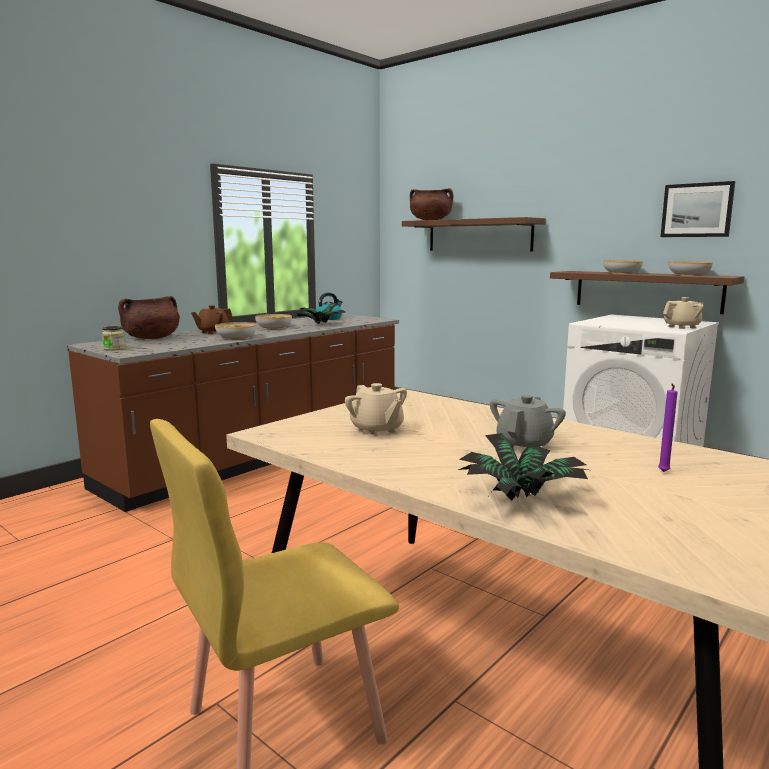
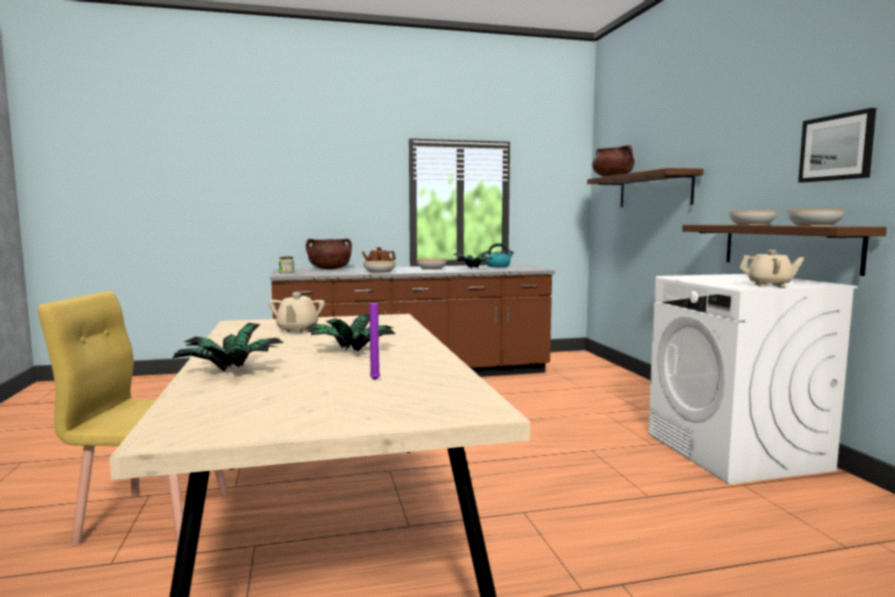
camera: 35 degrees right, 5 degrees down
(524, 445) = (350, 351): grey teapot -> potted plant

